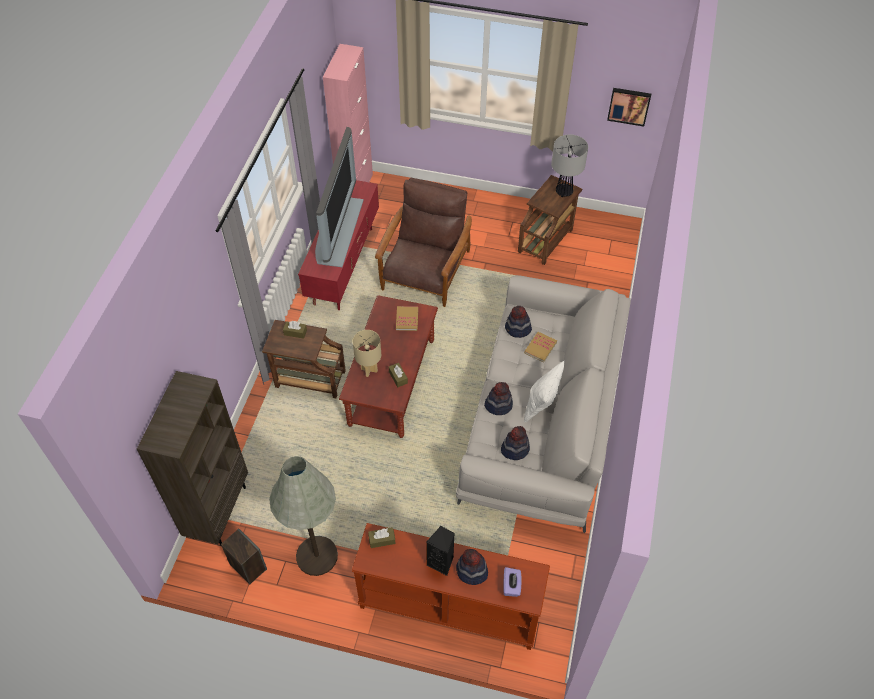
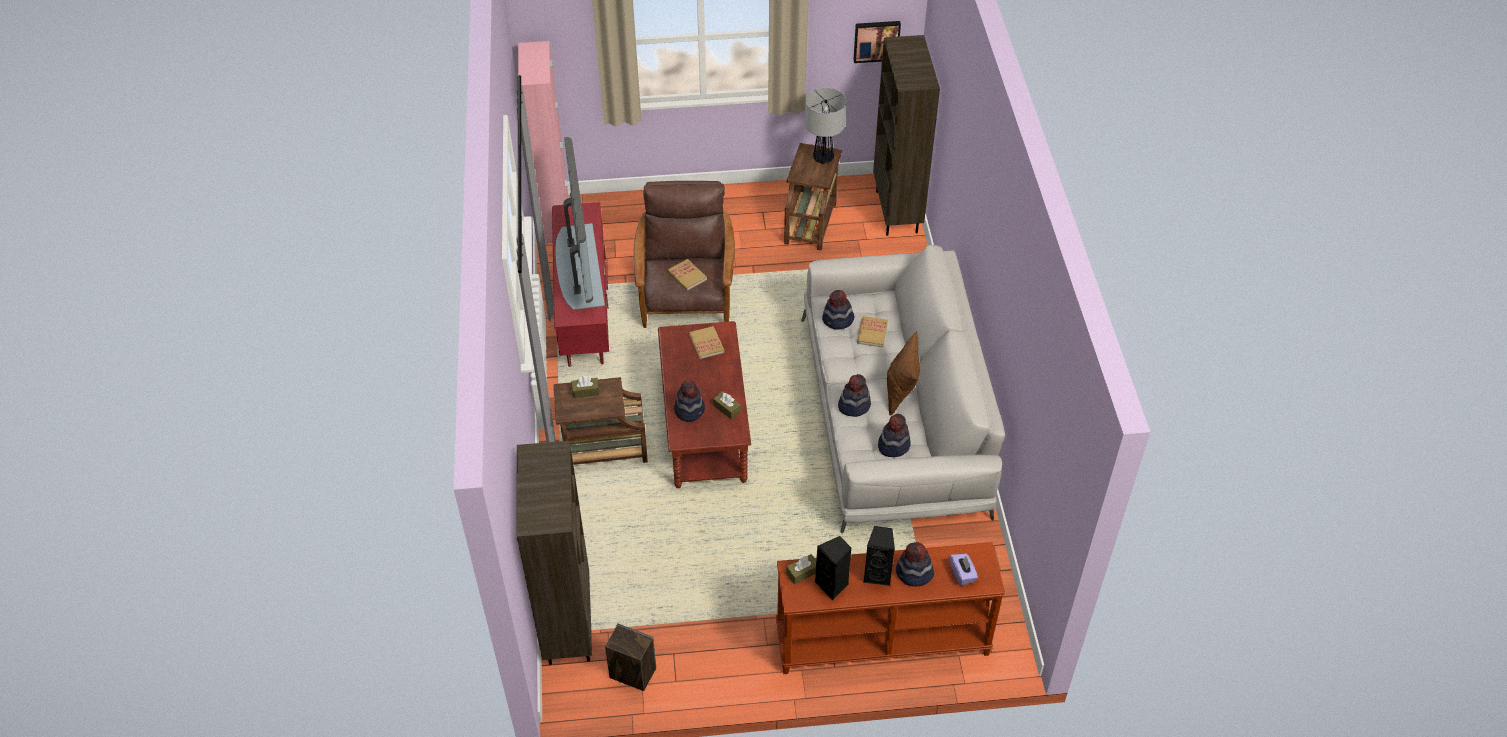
camera: 20 degrees left, 5 degrees down
(317, 556) = (707, 636): grey floor lamp -> none
(369, 370) = (690, 410): beige table lamp -> hat
(401, 559) = (833, 585): none -> black speaker
(420, 259) = (687, 276): none -> book
(541, 405) = (901, 393): white pillow -> brown pillow
(618, 249) = (897, 212): none -> brown bookcase

